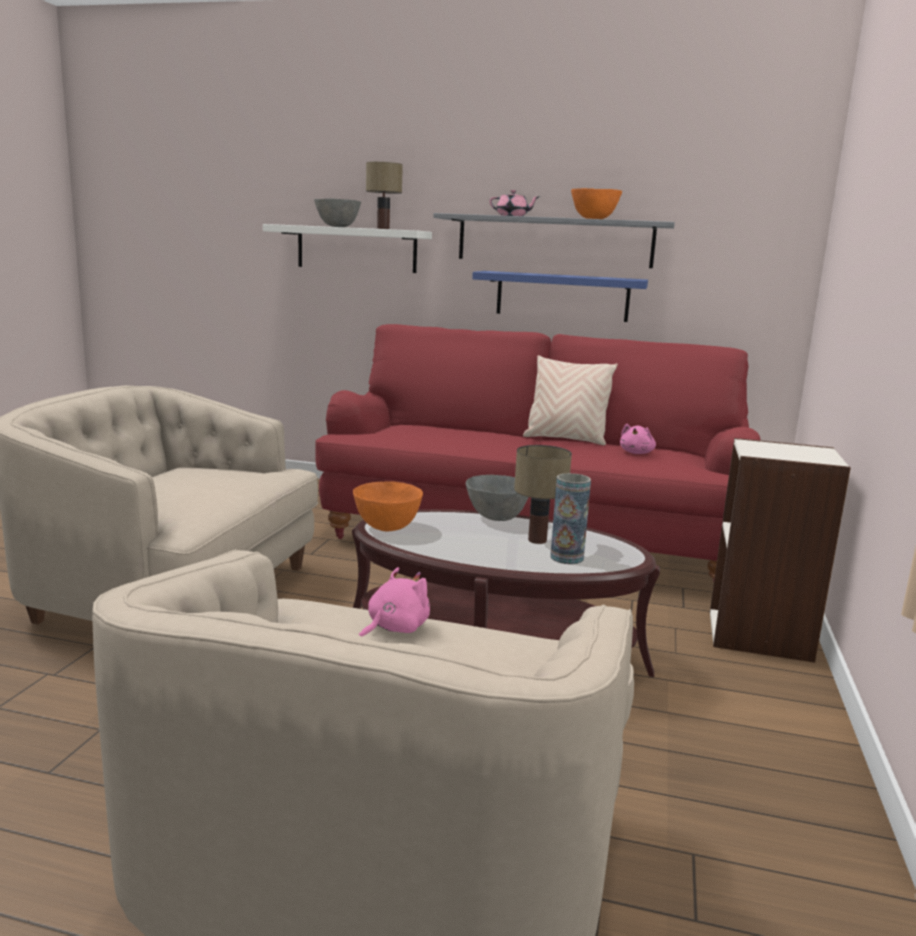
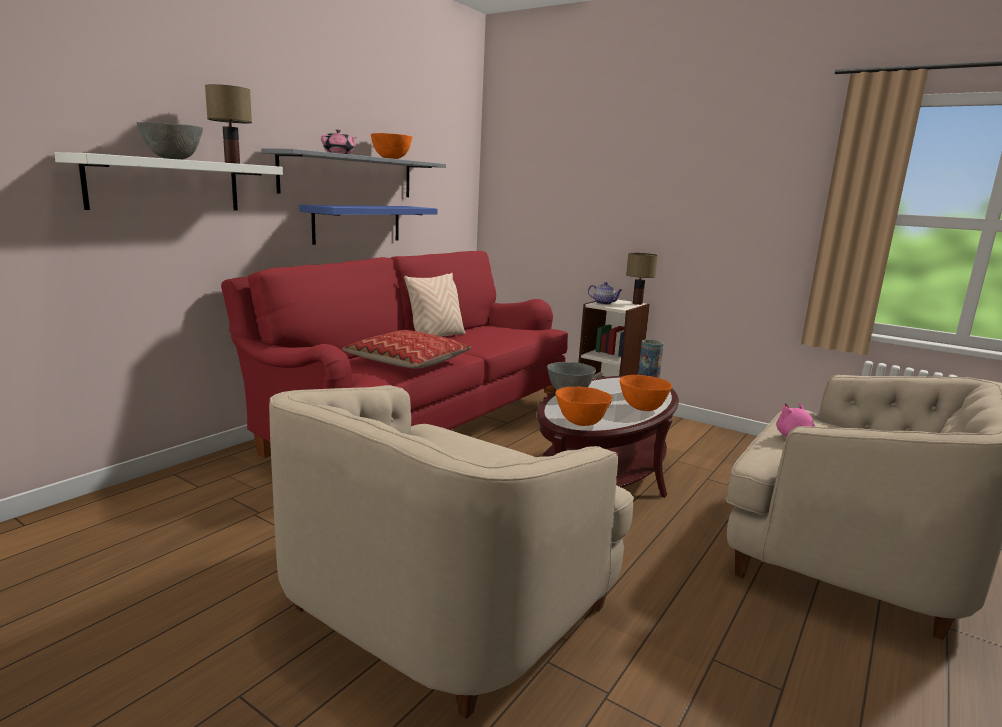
camera: 70 degrees left, 0 degrees up
(441, 437) = (408, 361): none -> pillow
(484, 555) = (643, 408): none -> orange bowl
(536, 540) = (614, 393): table lamp -> table lamp (637, 303)
(637, 453) = (494, 332): pink plush toy -> none
(769, 445) = (604, 303): none -> teapot

